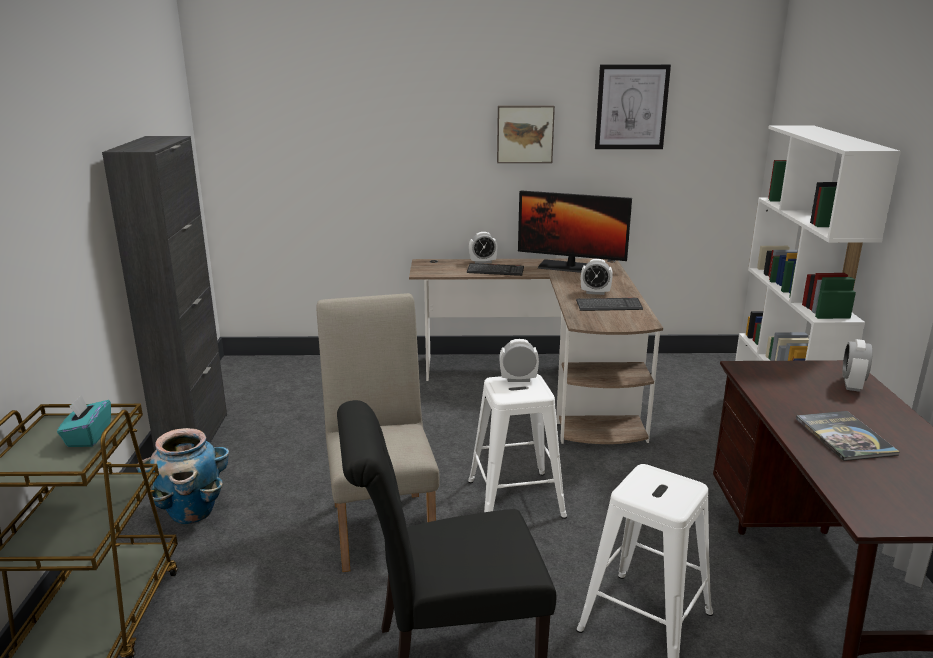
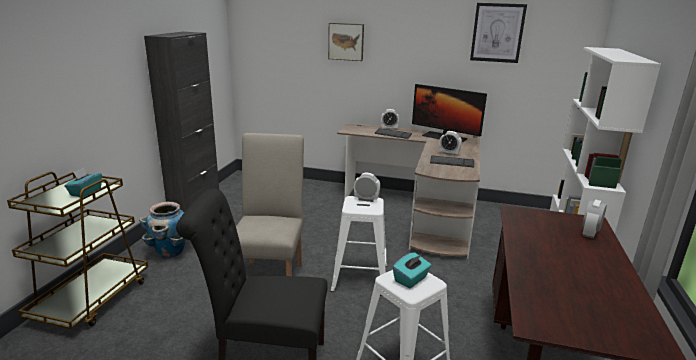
camera: 15 degrees right, 0 degrees up
(525, 134) = (423, 47): picture -> picture (346, 41)
(659, 488) = (411, 279): none -> turquoise tissue box
(845, 437) = (557, 266): book -> none

